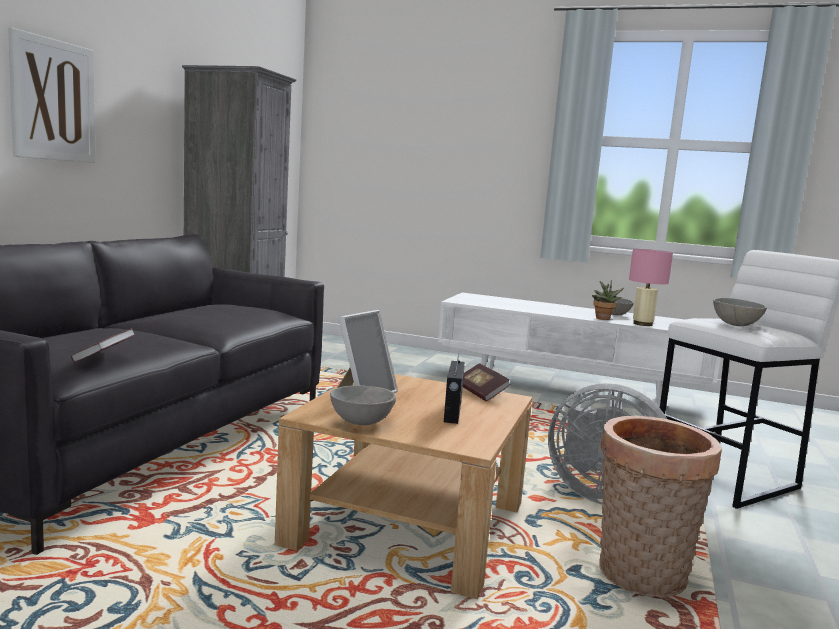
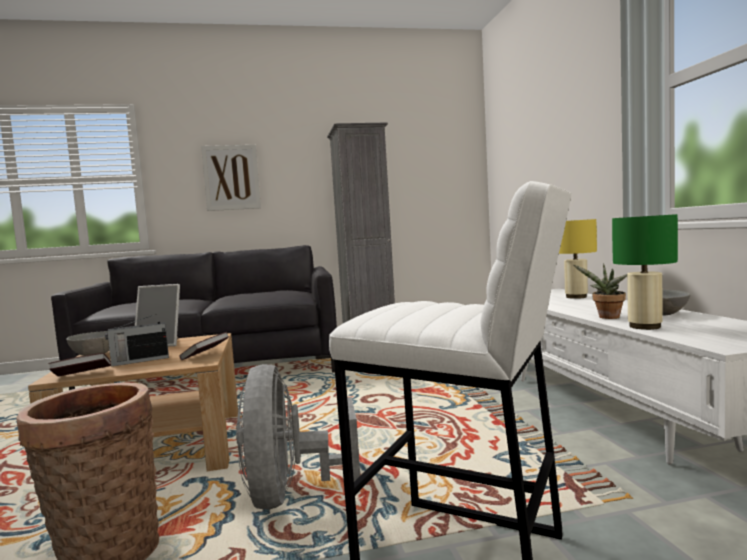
camera: 60 degrees right, 5 degrees down
(104, 357) = (120, 308): book -> book (82, 375)
(514, 301) = (576, 297): none -> yellow table lamp
(642, 324) = (645, 326): pink table lamp -> green table lamp
(736, 325) = (398, 307): grey bowl -> none

